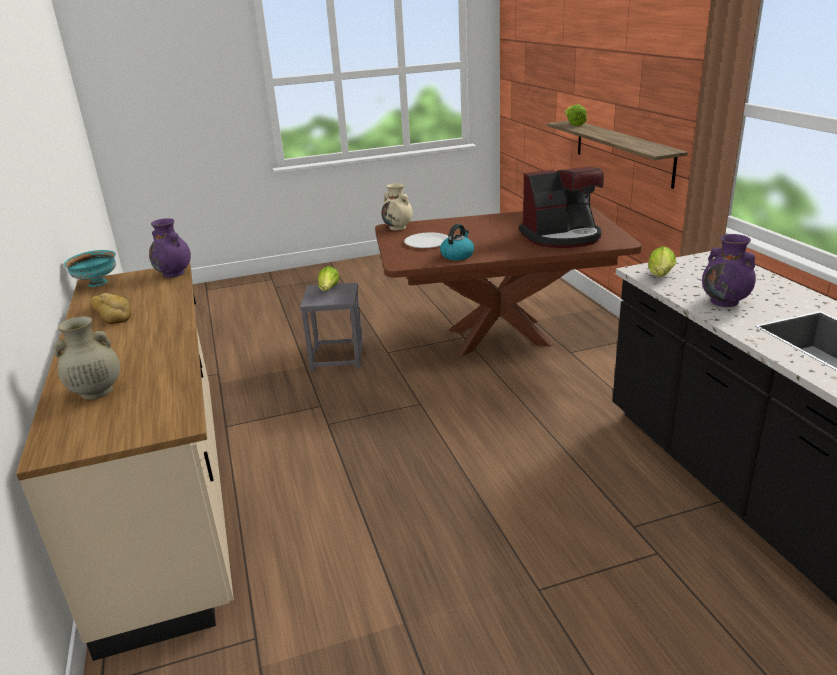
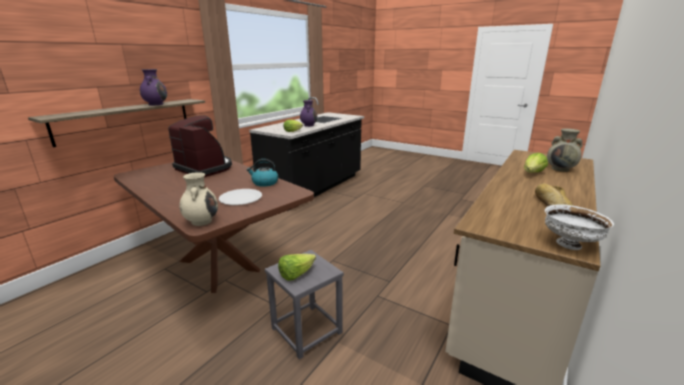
camera: 130 degrees left, 5 degrees down
(97, 284) = (569, 244): turquoise bowl -> white bowl
(174, 273) = (479, 220): purple vase -> purple vase (156, 104)
(573, 124) = (65, 114): lettuce -> lettuce (532, 174)

